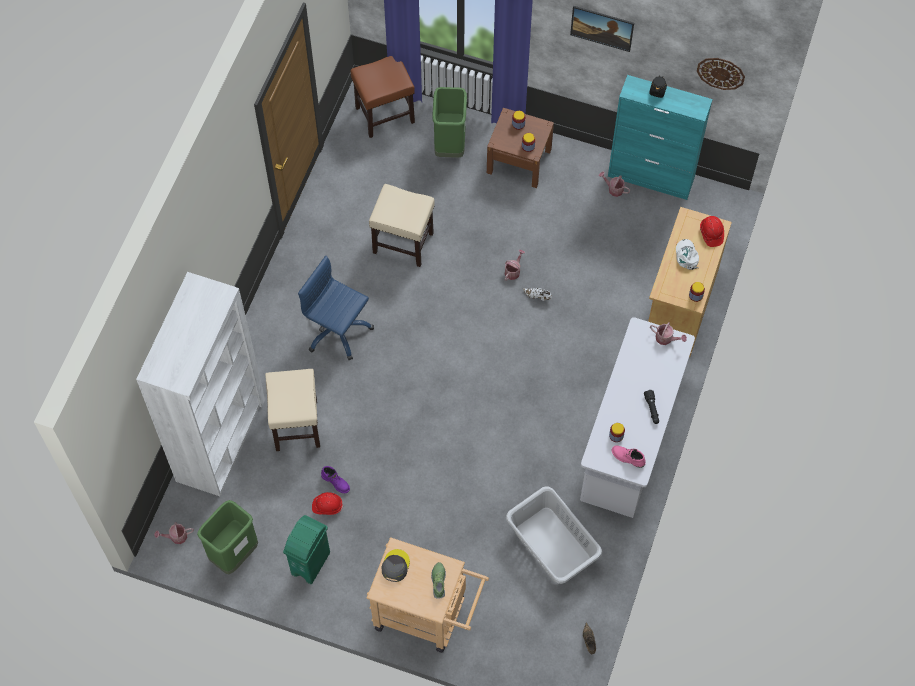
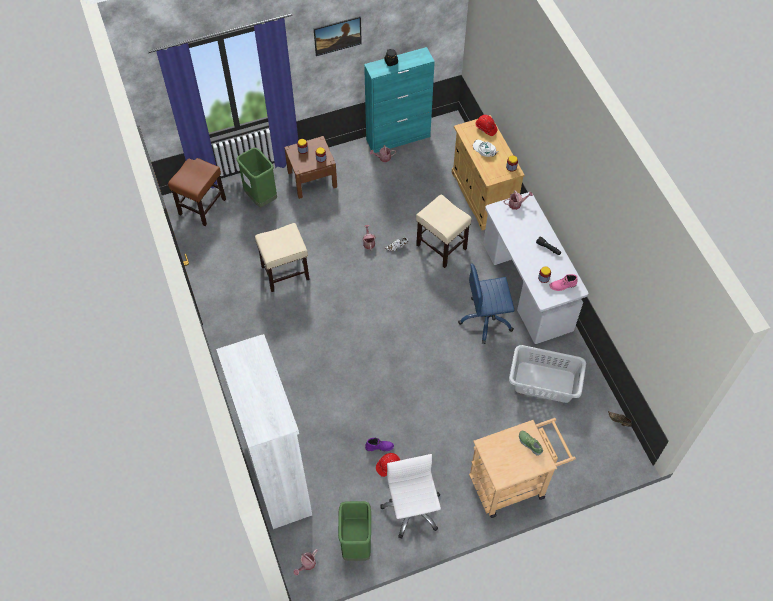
camera: 40 degrees left, 5 degrees down
(296, 424) = (320, 430): beige stool -> beige stool (440, 246)
(311, 563) = (411, 509): green trash can -> white office chair
(337, 331) = (292, 354): blue office chair -> blue office chair (486, 320)
(395, 566) = (494, 456): grey cap -> none
(721, 73) = (427, 22): wall clock -> none

